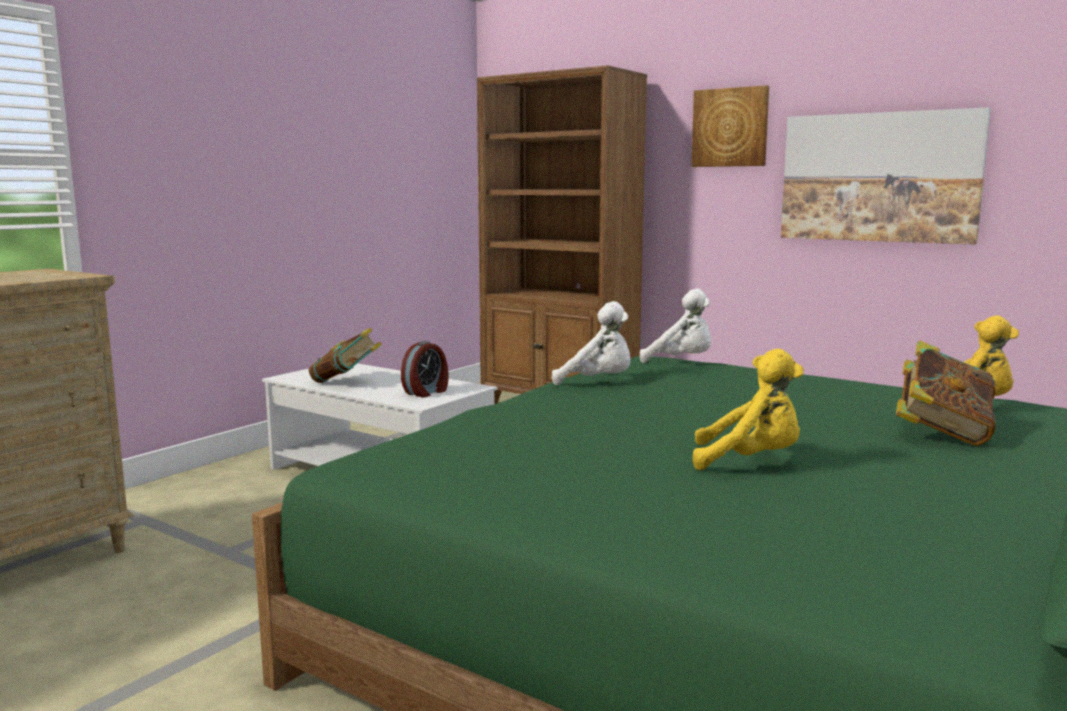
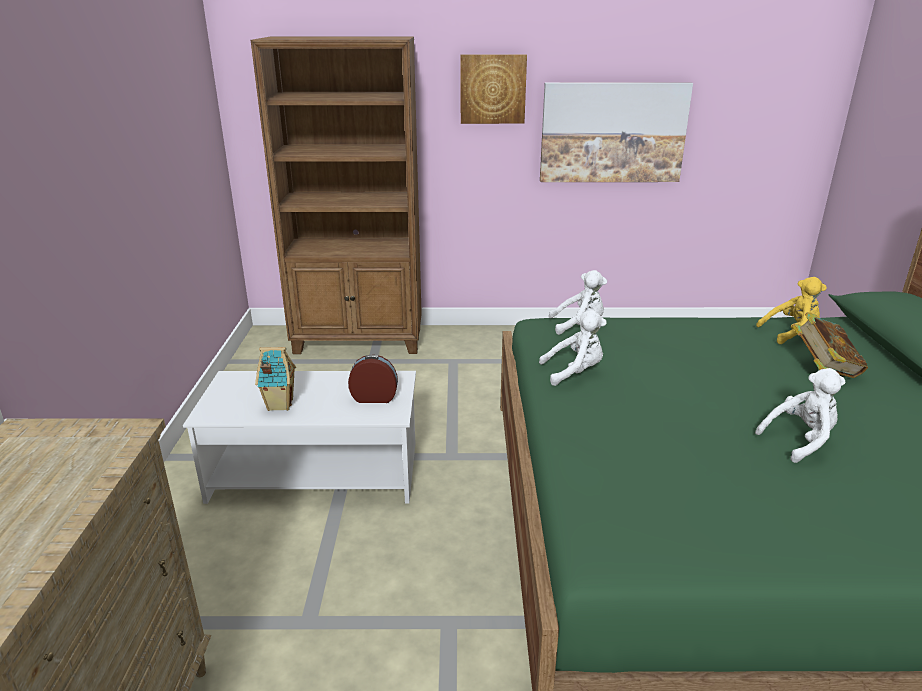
camera: 35 degrees left, 15 degrees up
(346, 382) = (279, 405): book -> toy house
(427, 392) = (374, 397): alarm clock -> alarm clock turned 90 degrees counterclockwise
(750, 461) = (800, 441): yellow plush toy -> white plush toy

